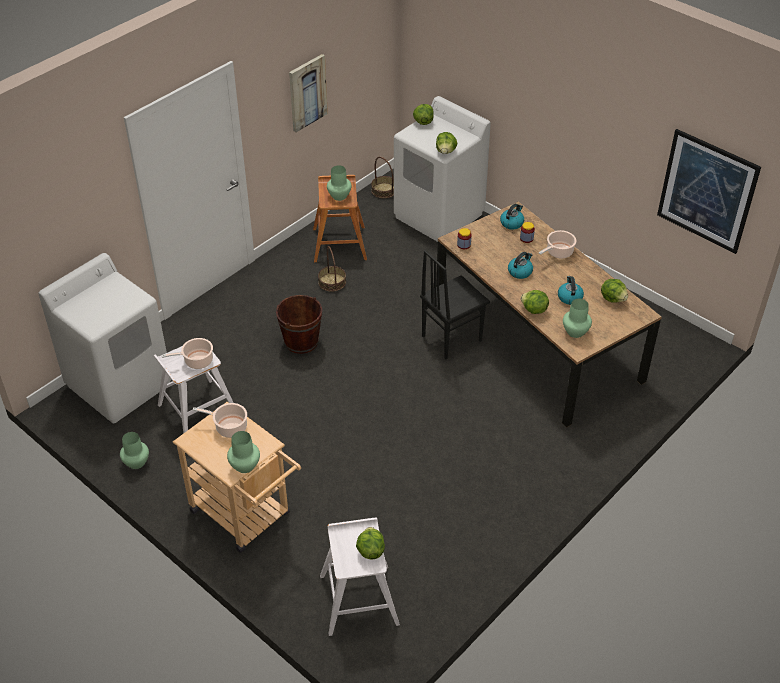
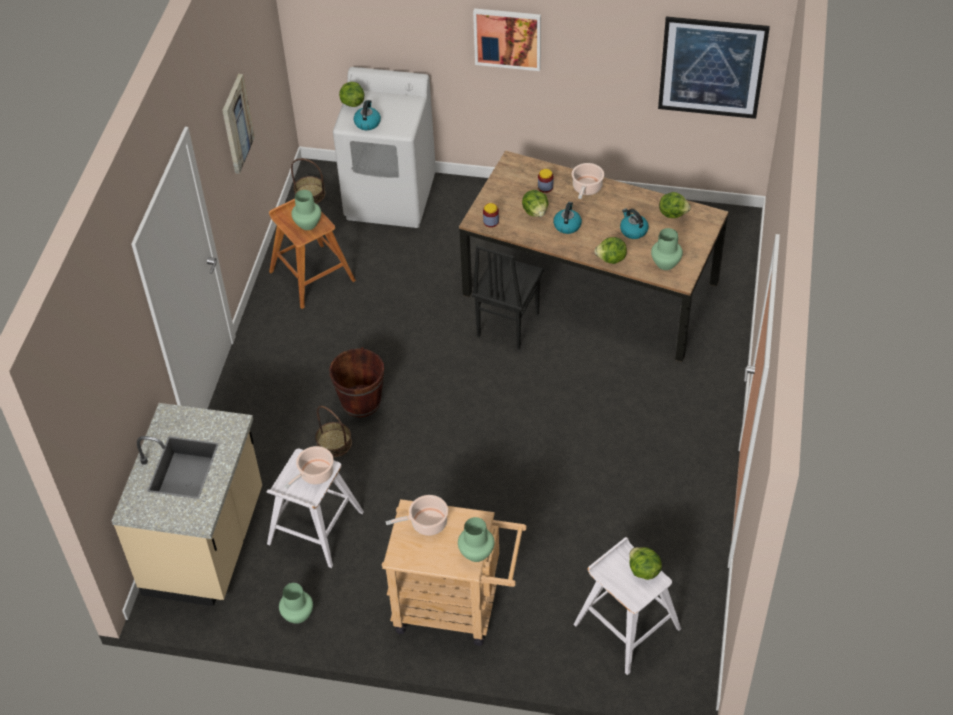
camera: 30 degrees left, 5 degrees up
(120, 384) = (206, 543): white washing machine -> beige counter
(332, 282) = (339, 322): basket -> basket (334, 443)
(446, 151) = (403, 127): lettuce -> lettuce (535, 212)
(512, 223) = (518, 177): kettle -> kettle (367, 123)
(553, 109) = (507, 38): none -> picture

